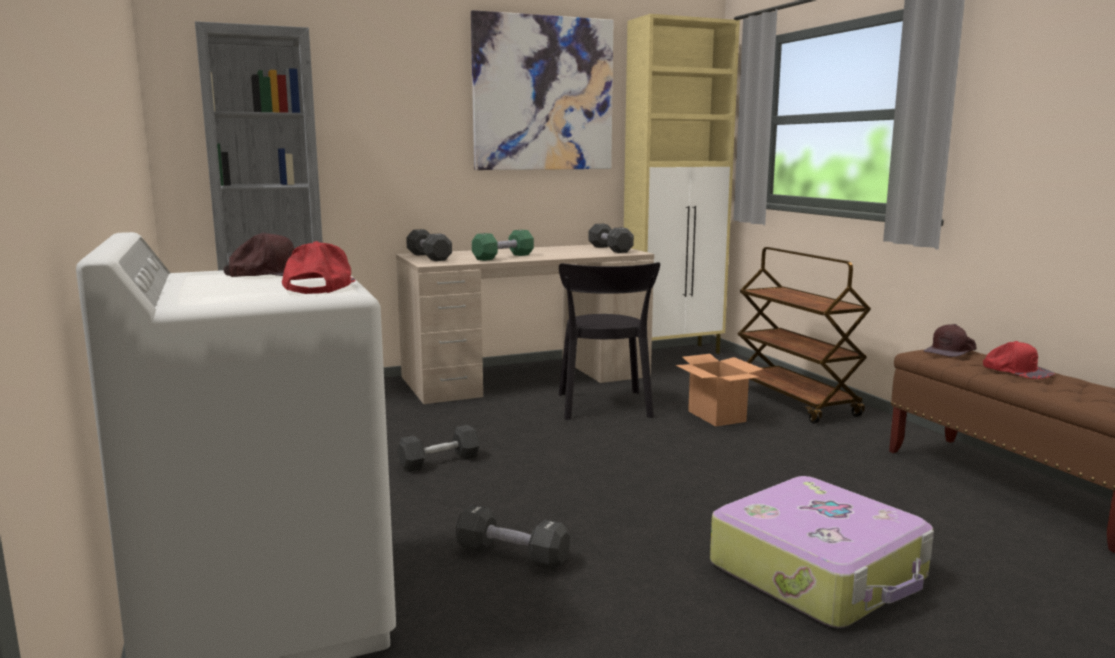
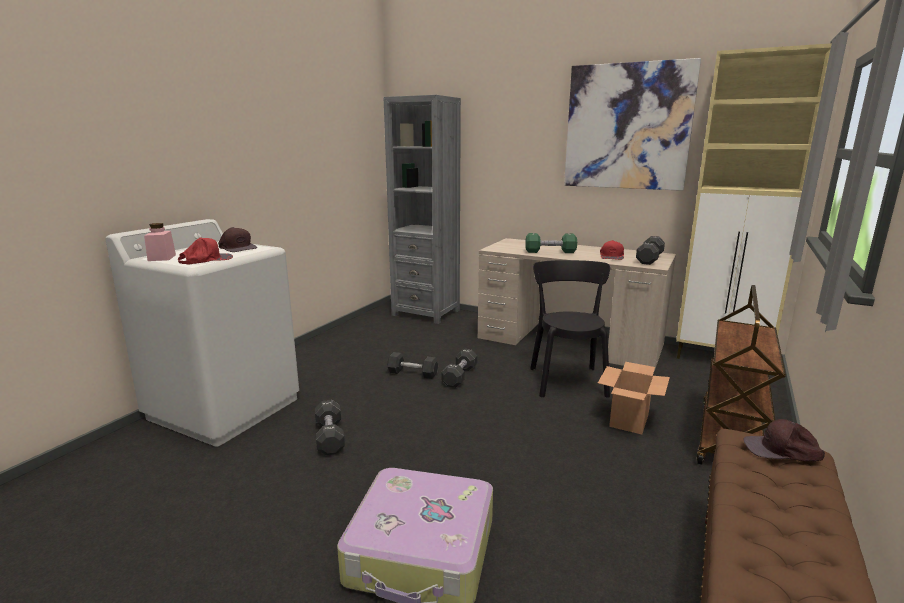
camera: 50 degrees right, 5 degrees up
(218, 297) = (162, 258): none -> pink jar
(429, 257) = (511, 244): black dumbbell -> black dumbbell (459, 376)
(604, 407) = (567, 380): black chair -> black chair turned 135 degrees clockwise
(1017, 370) = (784, 502): red cap -> red cap (612, 256)

